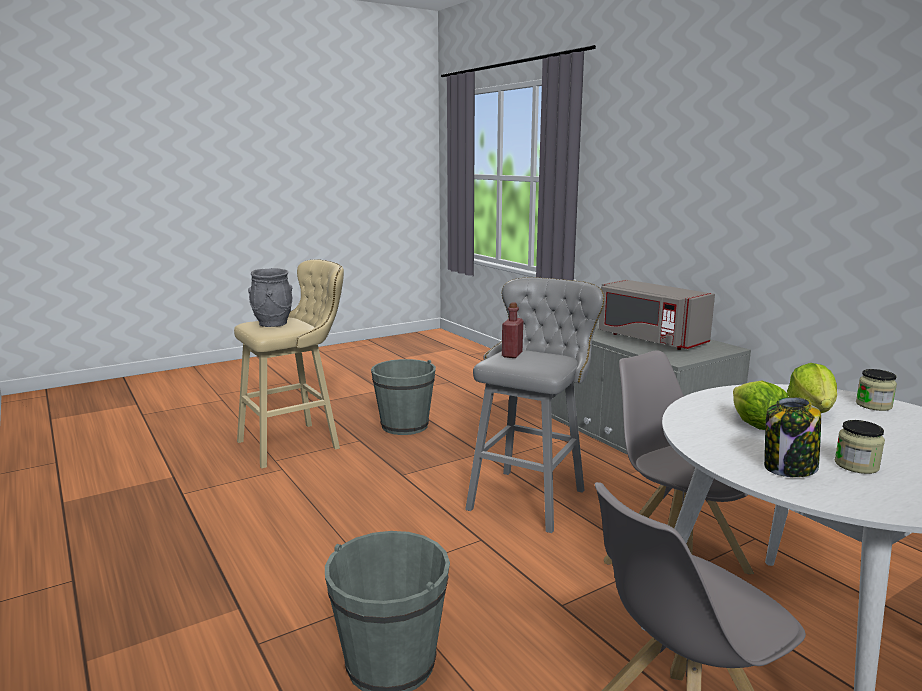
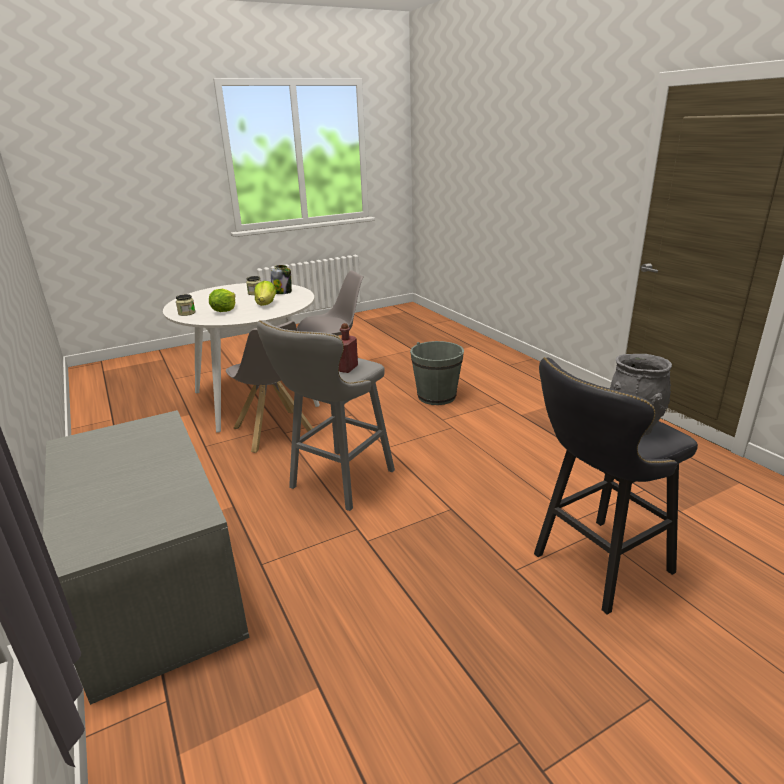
camera: 175 degrees left, 10 degrees up
(300, 442) = (591, 569): beige stool -> black stool
(405, 426) = (463, 605): grey bucket -> none
(649, 339) = (126, 466): grey microwave -> none

